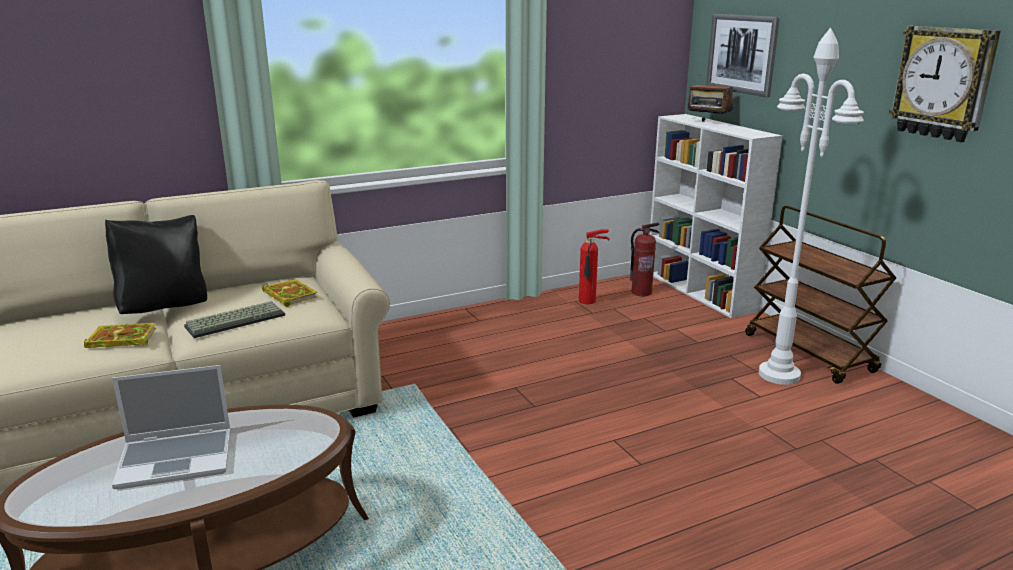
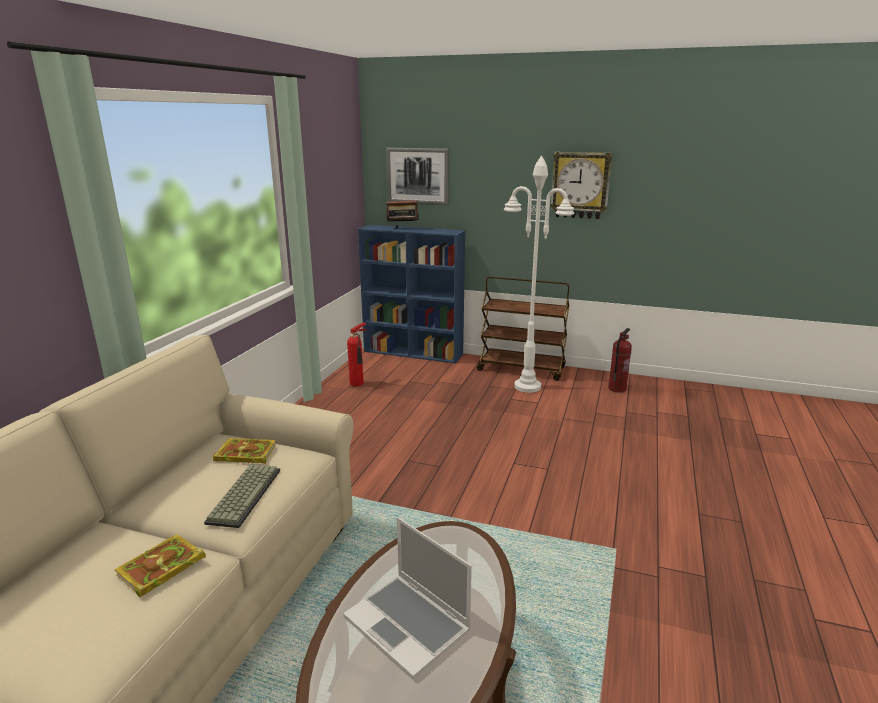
camera: 45 degrees left, 0 degrees up
(165, 307) = (134, 520): black pillow -> none
(177, 459) = (409, 625): laptop -> laptop turned 105 degrees clockwise
(641, 292) = (381, 365): fire extinguisher -> fire extinguisher (616, 389)
(700, 292) = (414, 353): white bookcase -> blue bookcase

